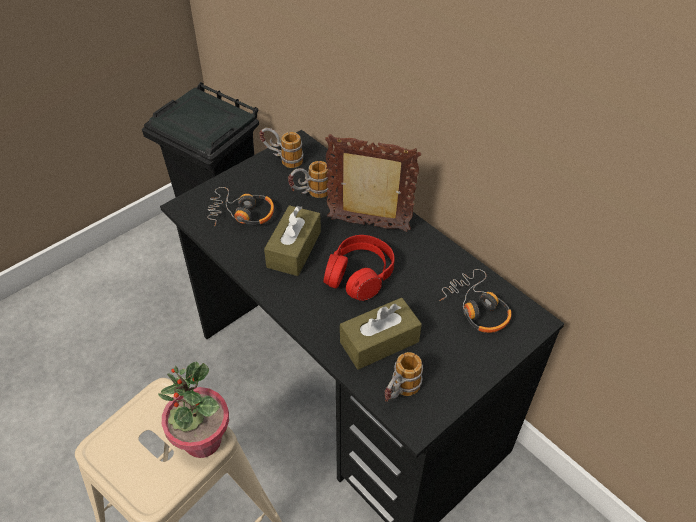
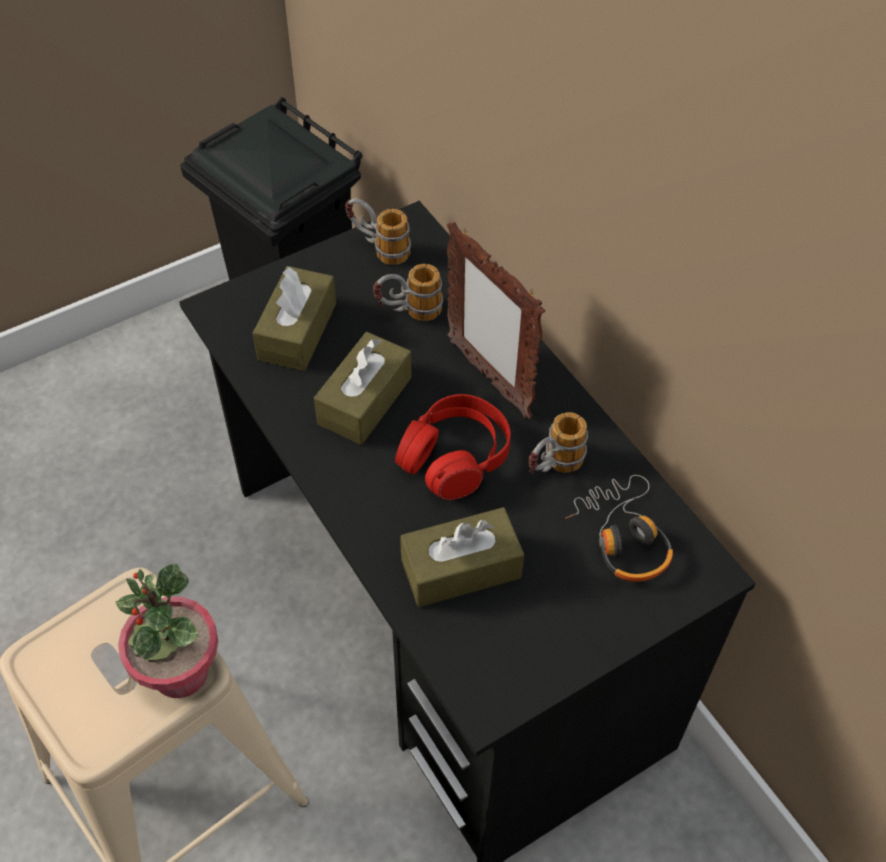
camera: 10 degrees right, 5 degrees up
(241, 214) = (297, 331): headphones -> brown tissue box
(369, 225) = (488, 378): picture frame -> picture frame turned 150 degrees counterclockwise
(399, 394) = (472, 655): mug -> mug (552, 468)

